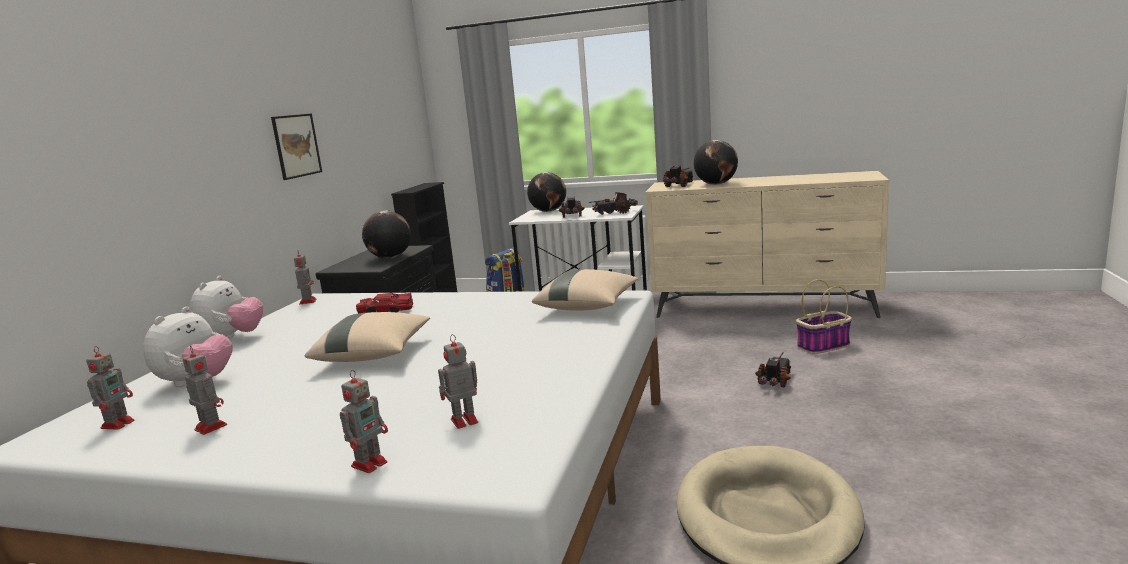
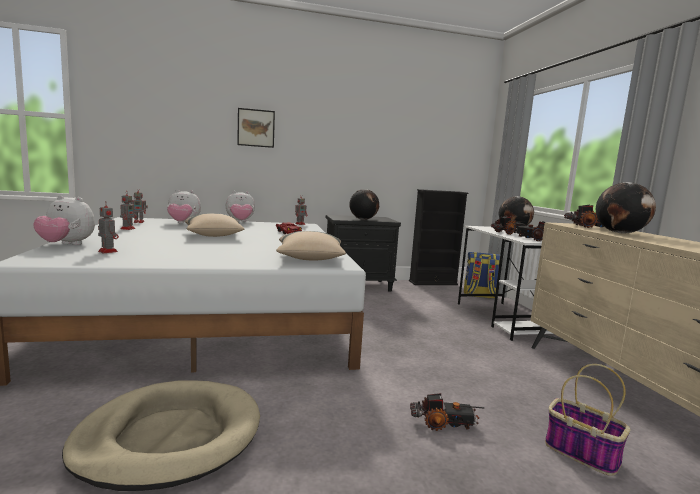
camera: 60 degrees right, 5 degrees down
(296, 145) = (337, 142): picture -> picture (256, 128)
(370, 463) = (66, 245): toy robot -> plush toy

